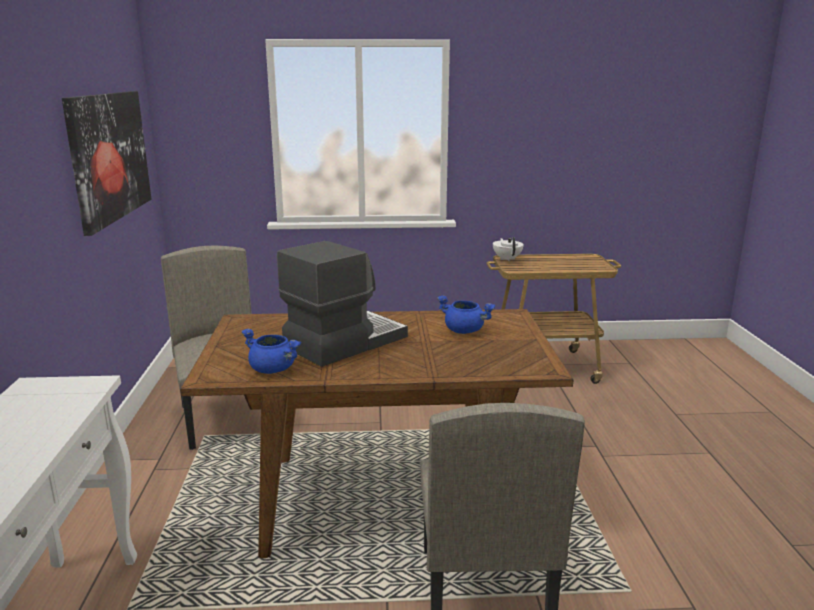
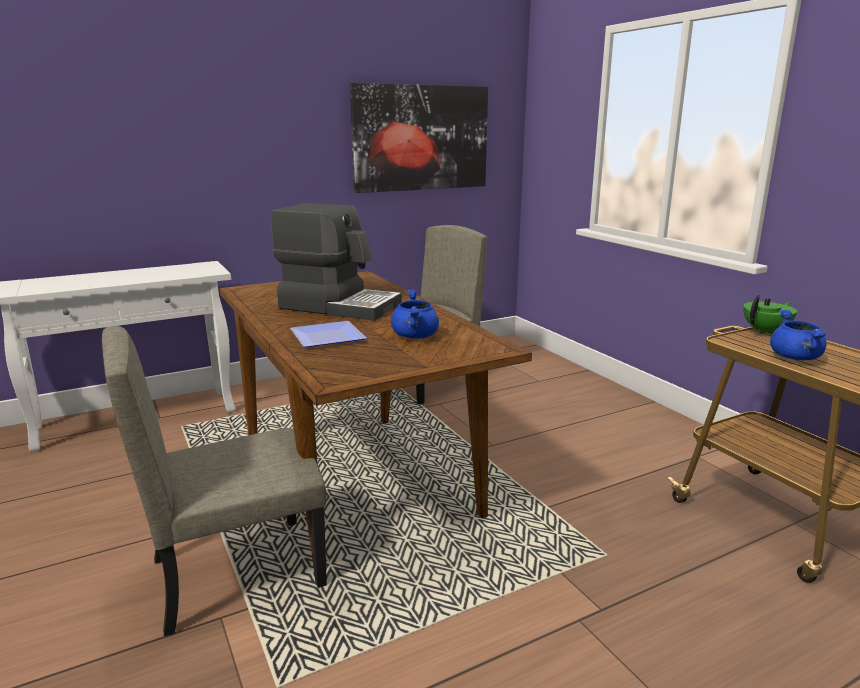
camera: 65 degrees right, 0 degrees up
(274, 369) = (264, 299): blue cooking pot -> blue cooking pot (796, 358)
(437, 358) = (329, 336): none -> plate
(507, 259) = (766, 332): white teapot -> green teapot

